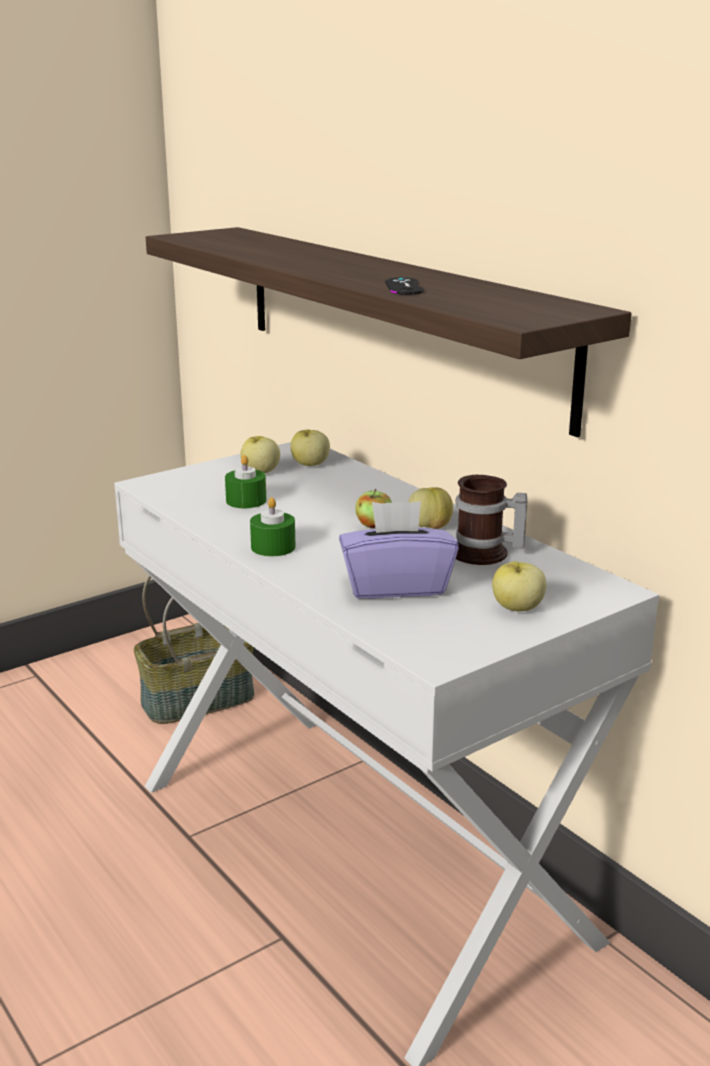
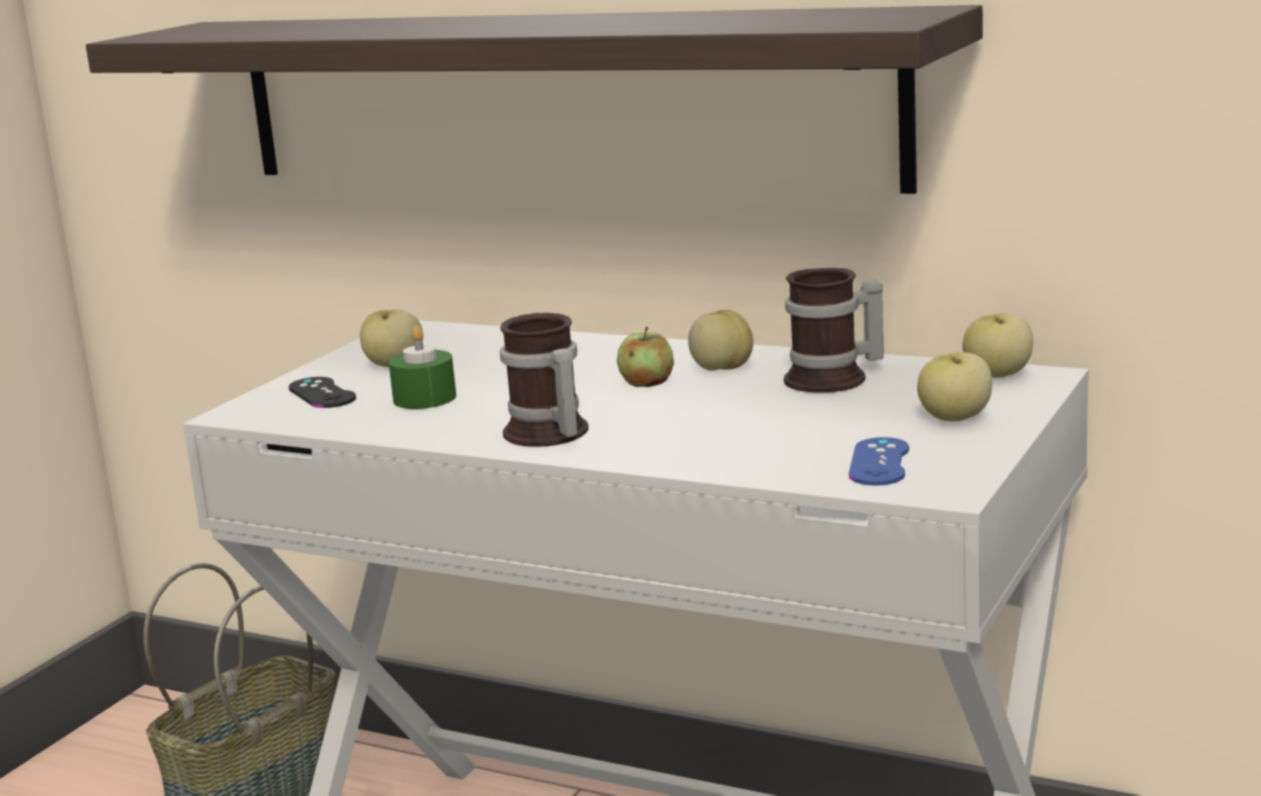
camera: 25 degrees left, 5 degrees down
(273, 547) = (546, 435): green candle -> mug
(309, 464) = (453, 343): apple -> apple (997, 375)
(396, 586) = (774, 434): purple tissue box -> none
(404, 287) = (645, 25): black game controller -> black game controller (322, 393)
(427, 627) = (879, 462): none -> blue game controller

